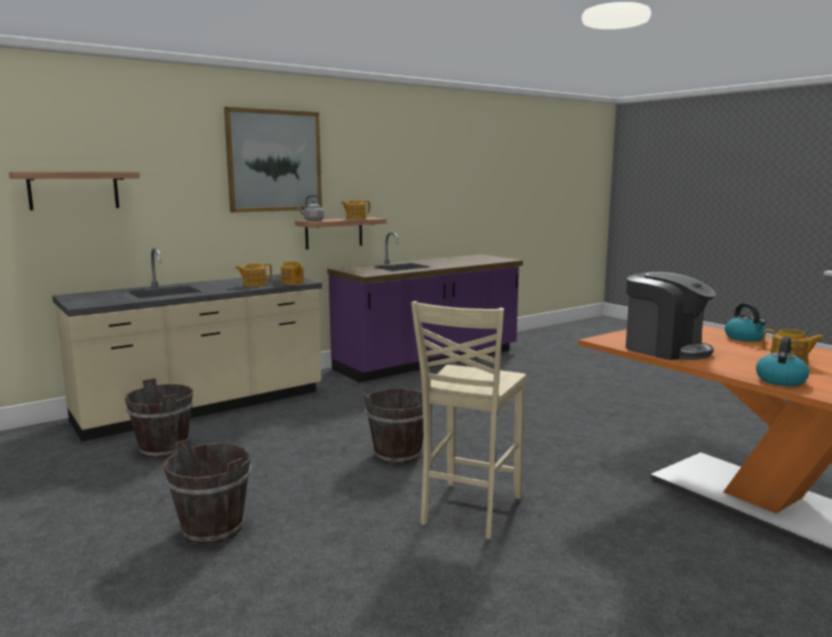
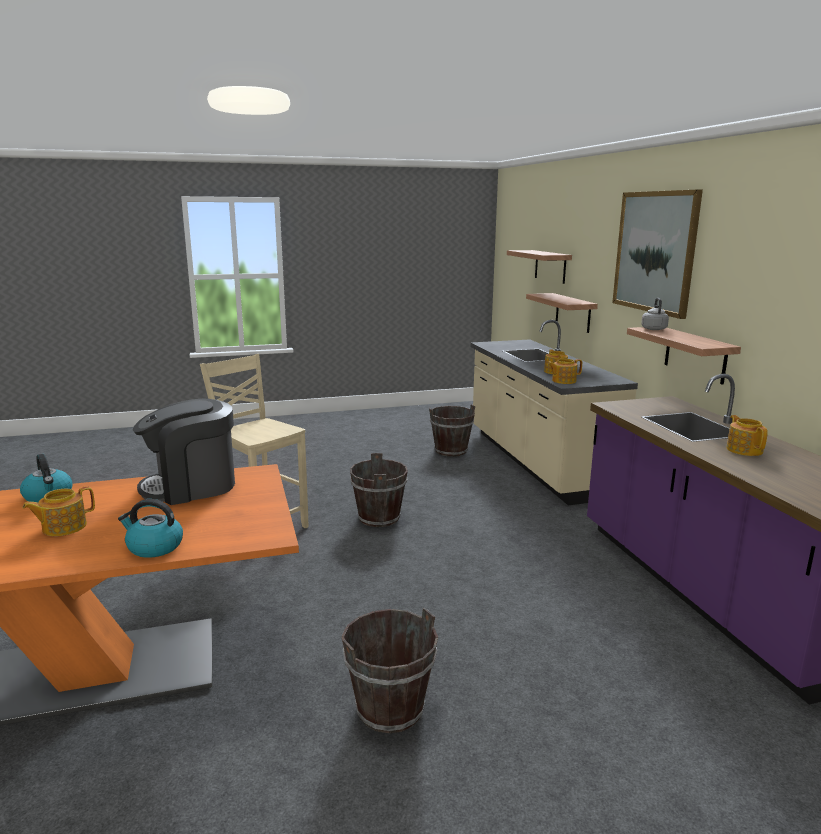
camera: 110 degrees right, 5 degrees up
(148, 238) = (573, 312): none -> shelf
(212, 529) = (324, 459): brown bucket -> brown bucket (390, 708)
(355, 218) = (691, 340): teapot -> teapot (744, 450)

